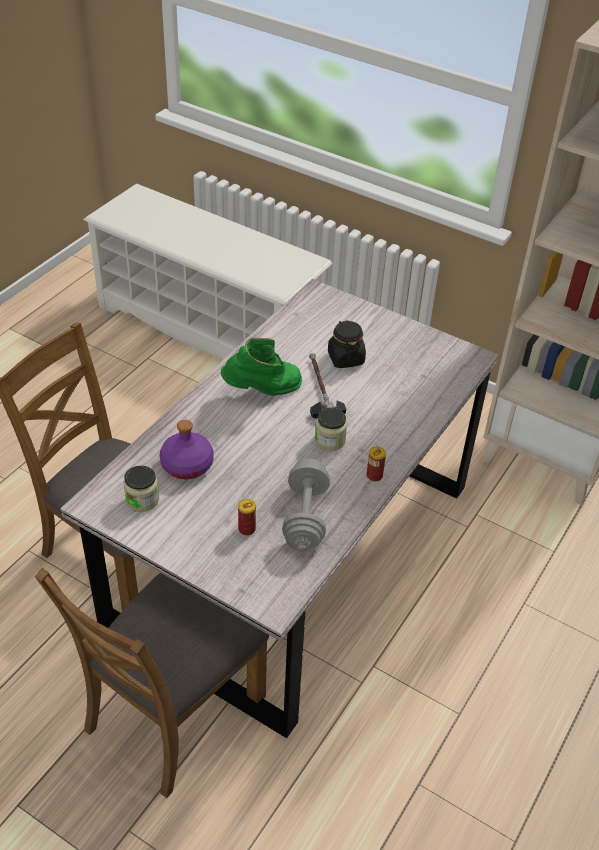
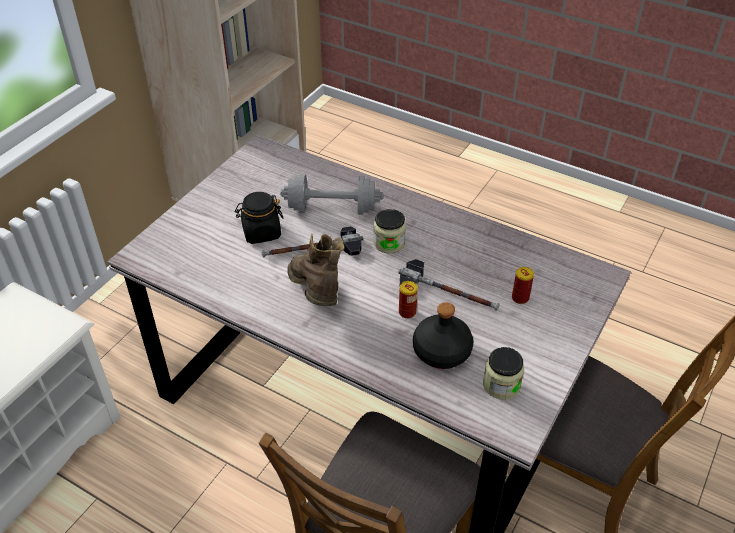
camera: 90 degrees left, 0 degrees up
(187, 464) = (441, 351): purple bottle -> black bottle
(259, 476) = (448, 292): none -> hammer
(263, 391) = (317, 295): green boot -> brown boot
(305, 517) = (495, 258): grey dumbbell -> grey dumbbell (332, 209)
(374, 476) = (432, 214): can -> can (407, 312)

